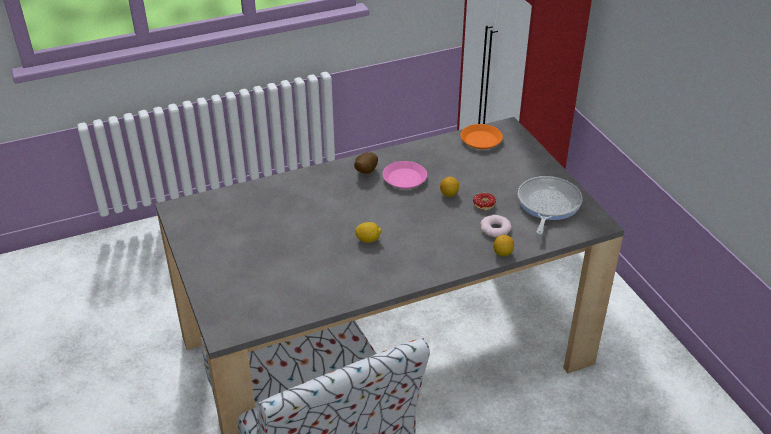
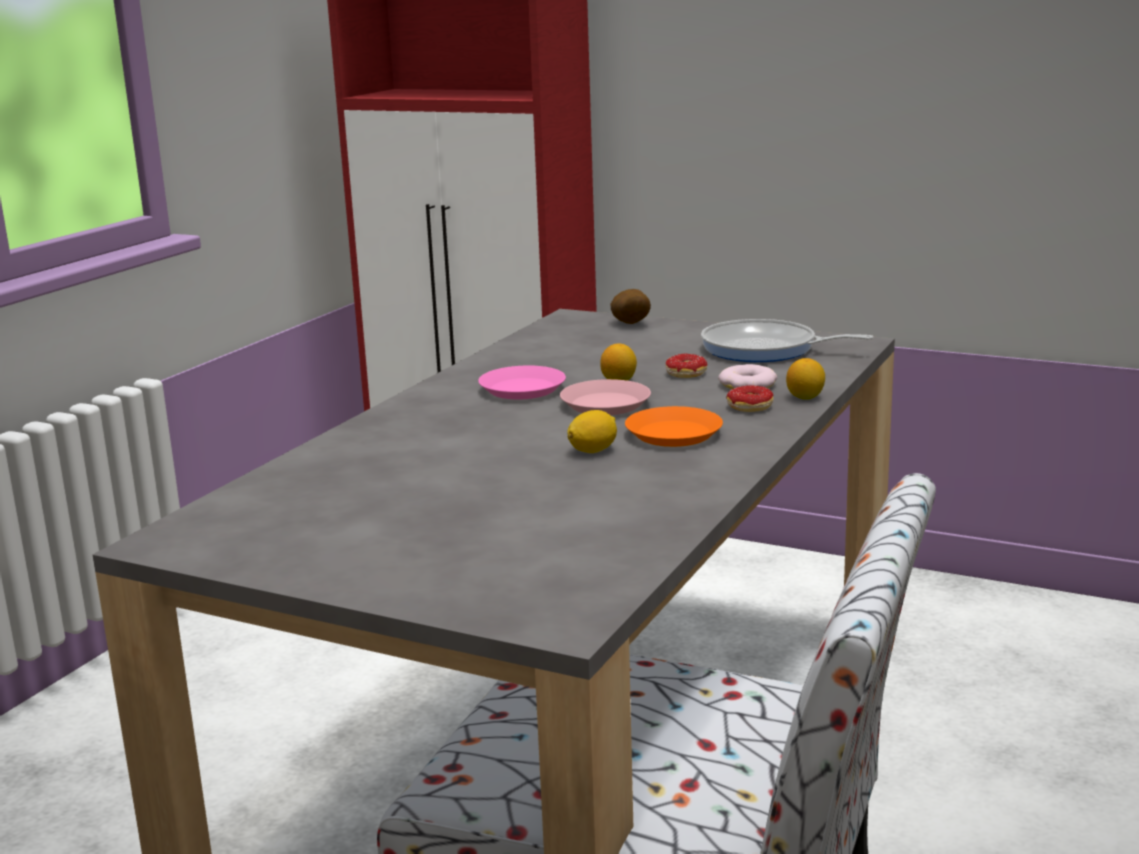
camera: 40 degrees left, 20 degrees down
(365, 172) = (446, 402): potato -> potato (630, 324)
(418, 209) = (606, 404): none -> pink plate
(466, 248) = (749, 410): none -> donut
(480, 140) = (558, 333): orange plate -> orange plate (673, 434)
(547, 205) = (765, 349): frying pan -> frying pan turned 45 degrees counterclockwise

